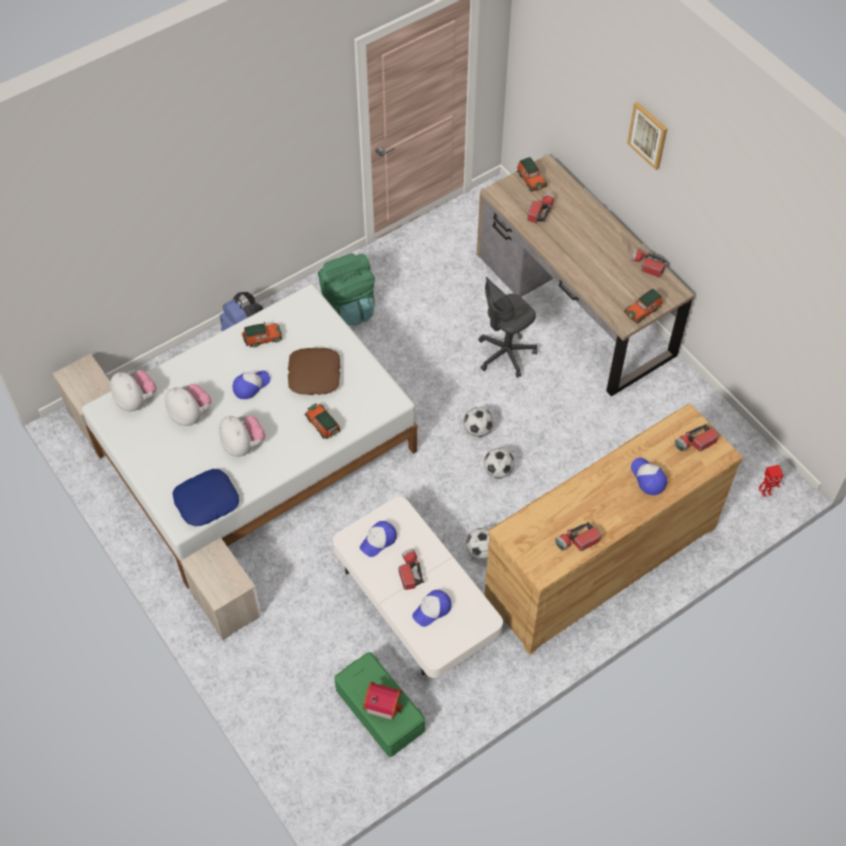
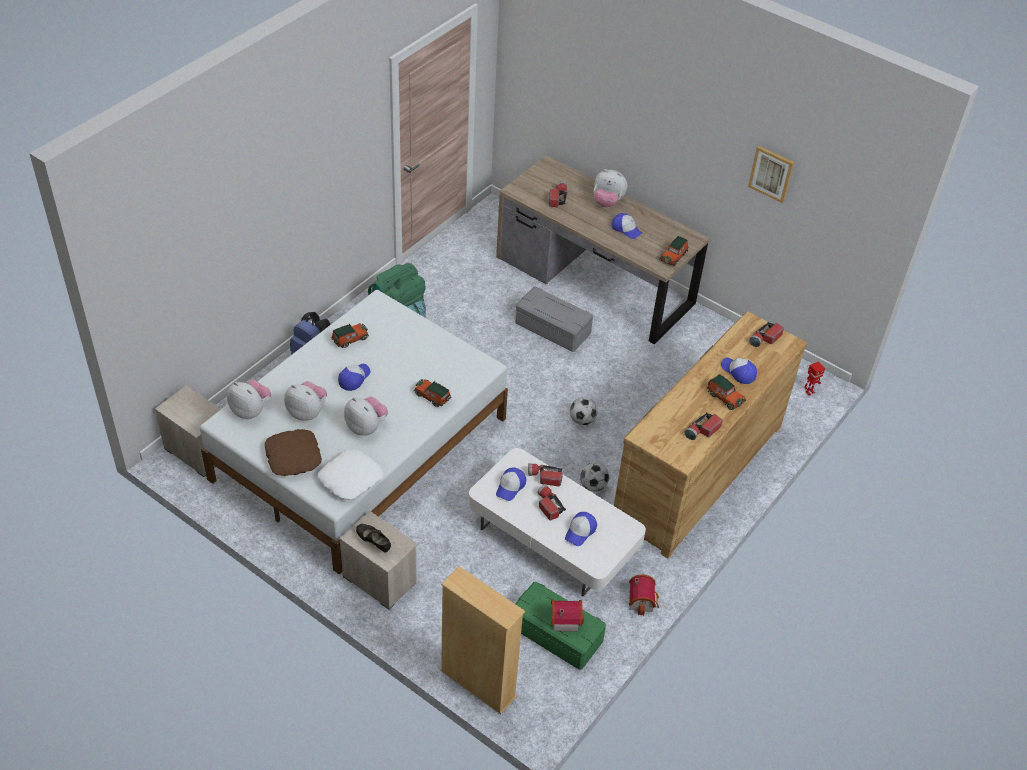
camera: 20 degrees left, 10 degrees down
(206, 501) = (350, 478): blue pillow -> white pillow
(212, 575) = (374, 543): none -> black shoe
(282, 744) = (478, 683): none -> beige bookcase
(314, 375) = (408, 359): brown pillow -> brown pillow (293, 457)
(477, 430) = (551, 392): football -> none
(484, 696) = (642, 600): none -> toy house
(505, 354) = (552, 329): grey office chair -> grey storage box
(530, 179) = (539, 176): toy car -> toy car (724, 397)
(595, 227) = (607, 202): none -> plush toy
(602, 265) = (626, 229): none -> cap
(647, 266) = (662, 223): flashlight -> flashlight (544, 477)
(648, 135) = (651, 104): picture -> picture (771, 173)

